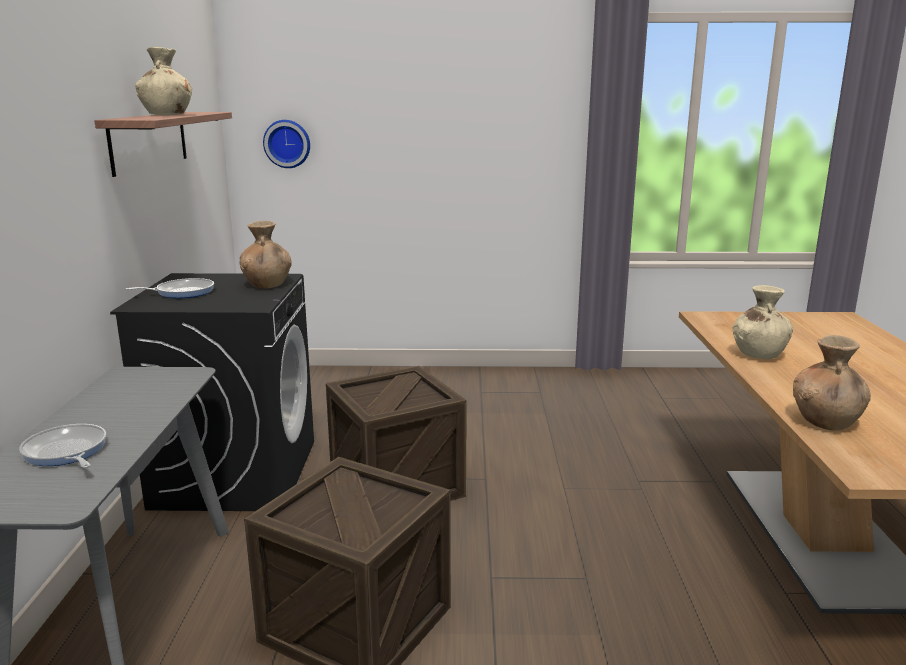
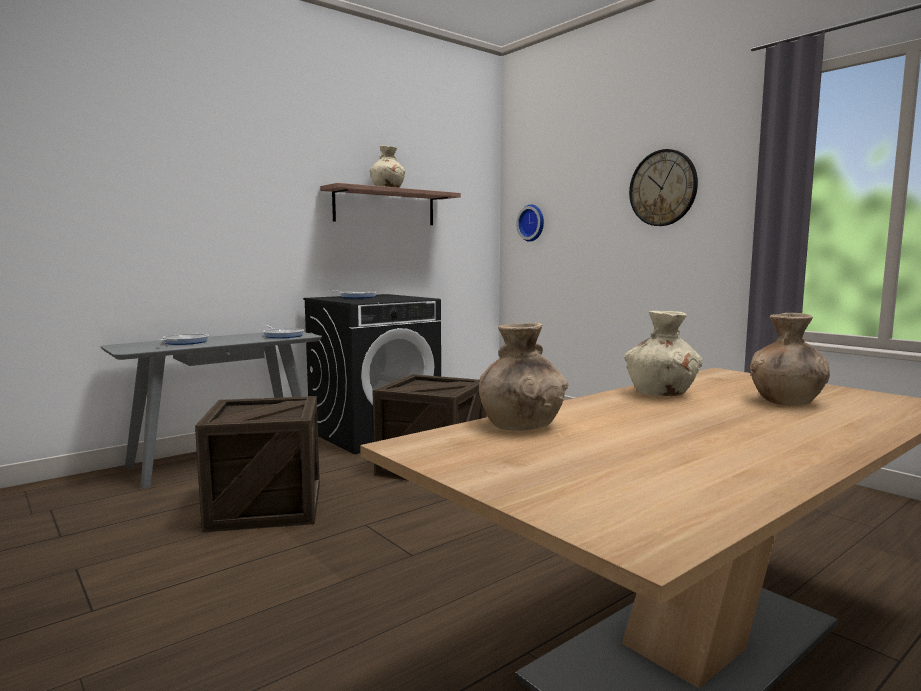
camera: 50 degrees right, 10 degrees down
(157, 384) = (283, 335): none -> frying pan
(267, 285) = (401, 299): brown vase -> brown vase (786, 401)
(477, 114) = (663, 188): none -> wall clock

